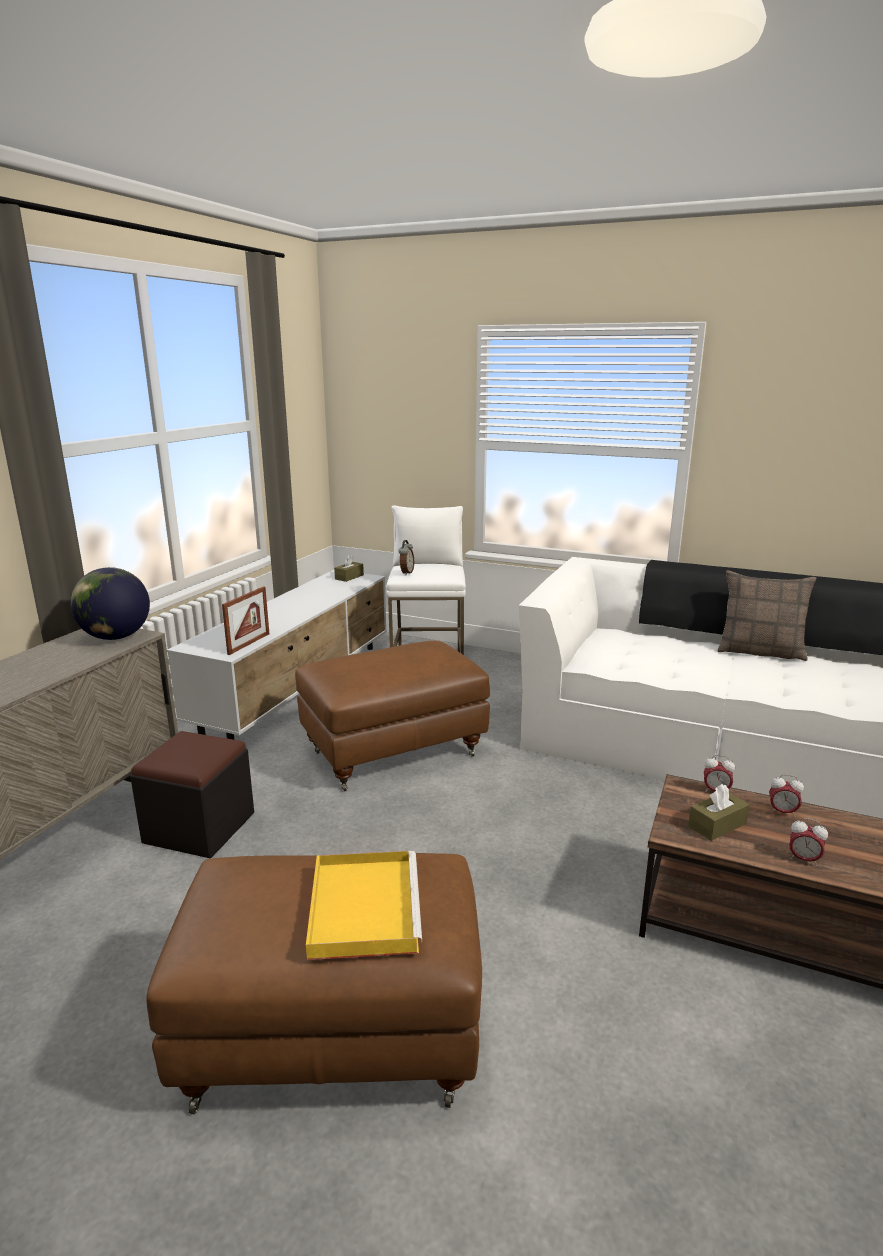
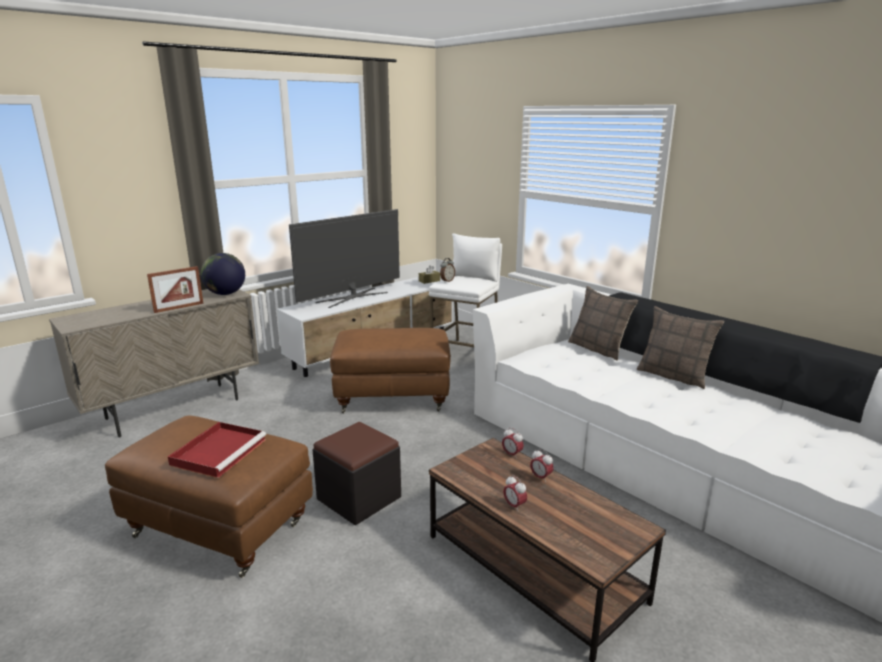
camera: 25 degrees right, 0 degrees up
(199, 828) = (251, 414): black ottoman -> black ottoman (359, 498)
(249, 644) = (322, 312): picture frame -> picture frame (179, 308)
(268, 615) = (352, 297): none -> television
(363, 906) = (220, 451): yellow tray -> red tray
(647, 634) = (598, 349): none -> pillow
(717, 825) = (484, 472): brown tissue box -> none

